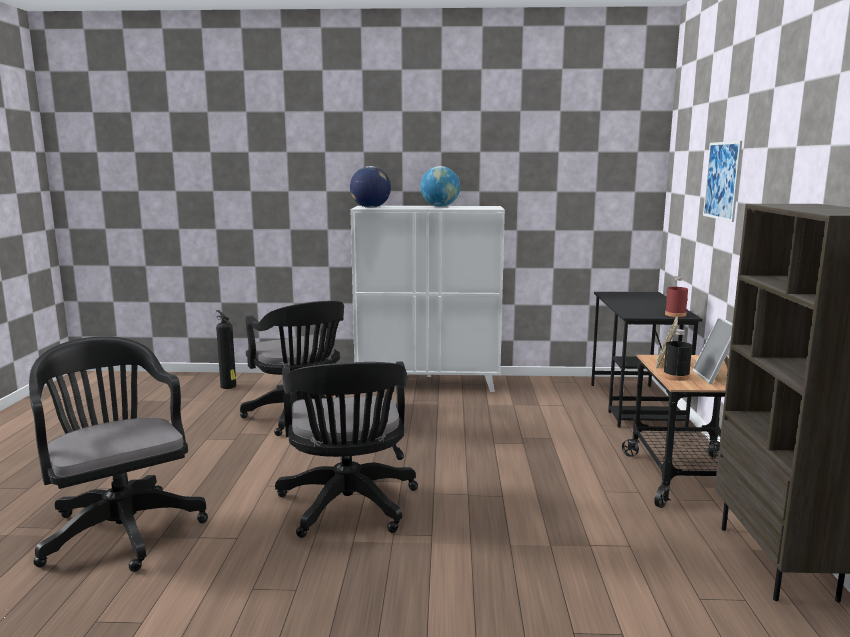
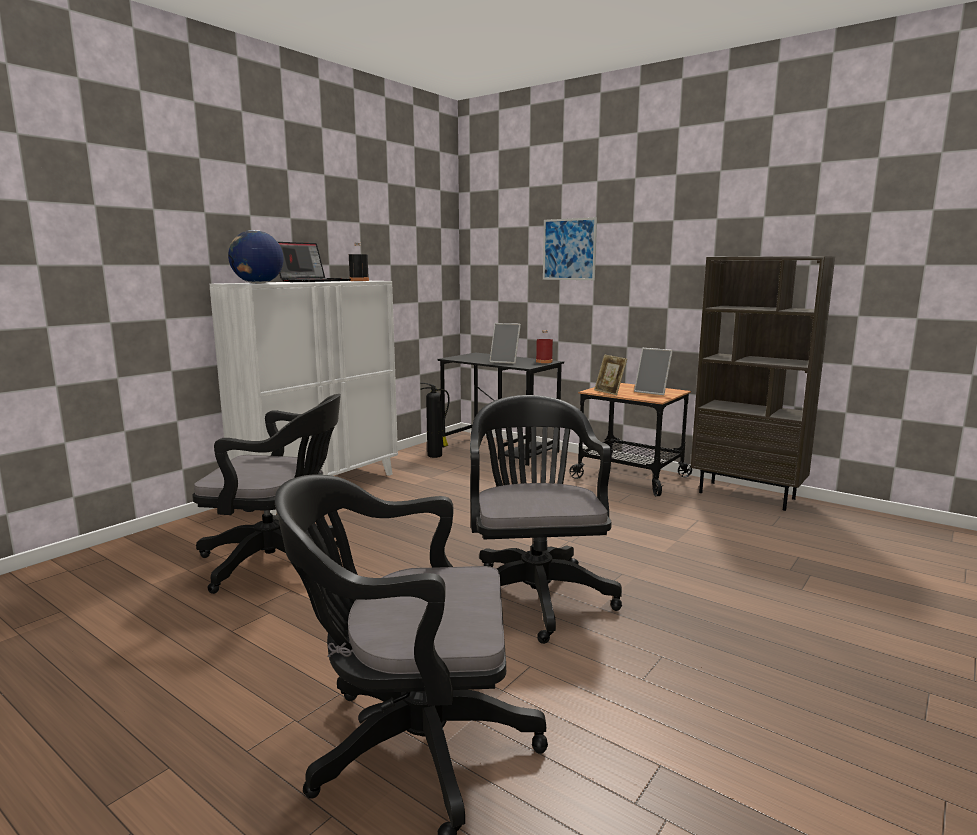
camera: 55 degrees left, 0 degrees up
(229, 387) = (81, 579): fire extinguisher -> fire extinguisher (436, 455)
(348, 508) = (534, 593): black office chair -> black office chair turned 120 degrees counterclockwise
(440, 206) = (313, 281): globe -> laptop
(637, 306) = (505, 361): none -> picture frame
(676, 376) = (639, 396): black bottle -> black bottle (359, 280)

